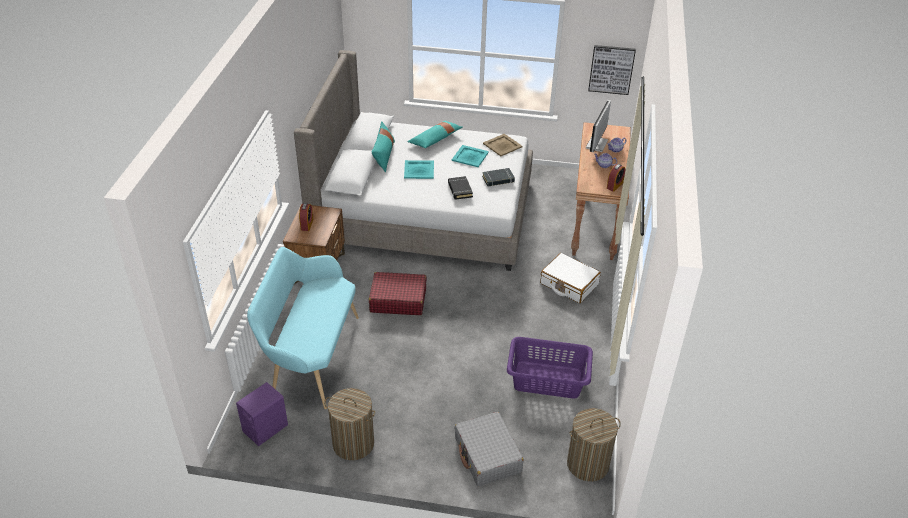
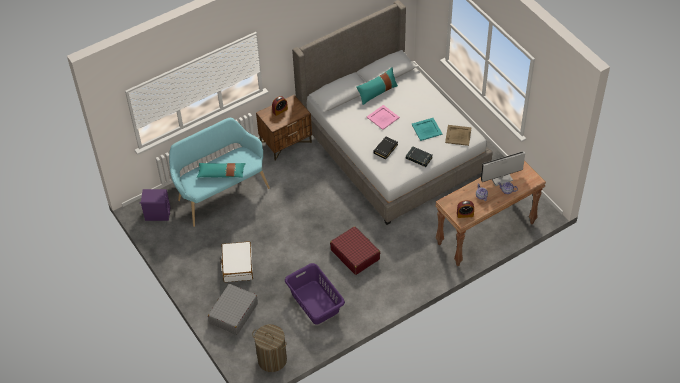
camera: 50 degrees right, 10 degrees up
(353, 443) = (184, 254): laundry basket -> none
(398, 300) = (302, 194): red suitcase -> red suitcase (355, 254)
(418, 170) = (382, 117): turquoise tray -> pink tray
(435, 139) = (423, 101): turquoise pillow -> turquoise pillow (221, 173)
(569, 284) = (408, 260): white suitcase -> white suitcase (237, 265)
(611, 69) = (557, 129): picture -> none

